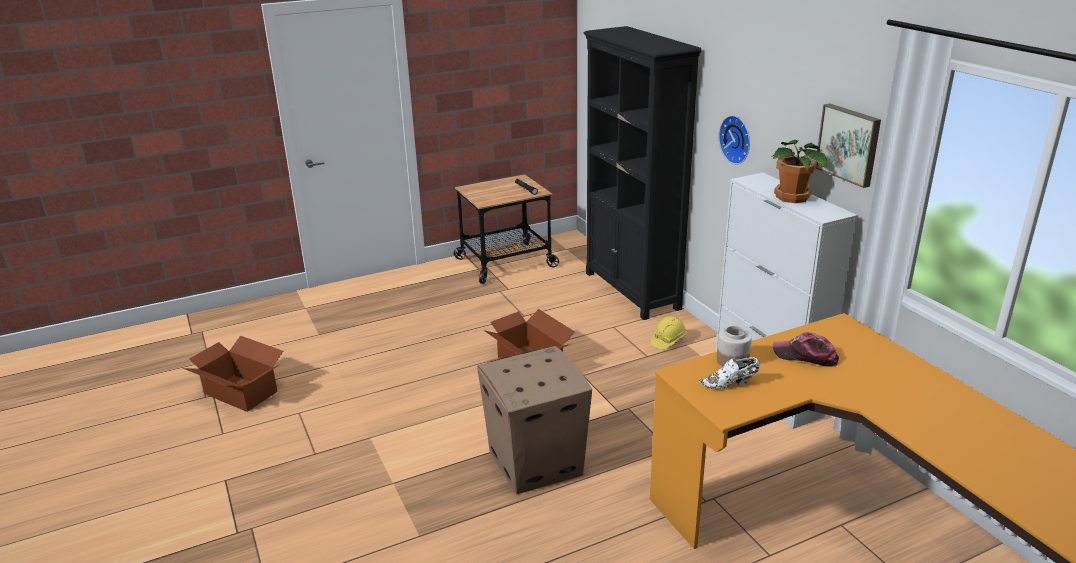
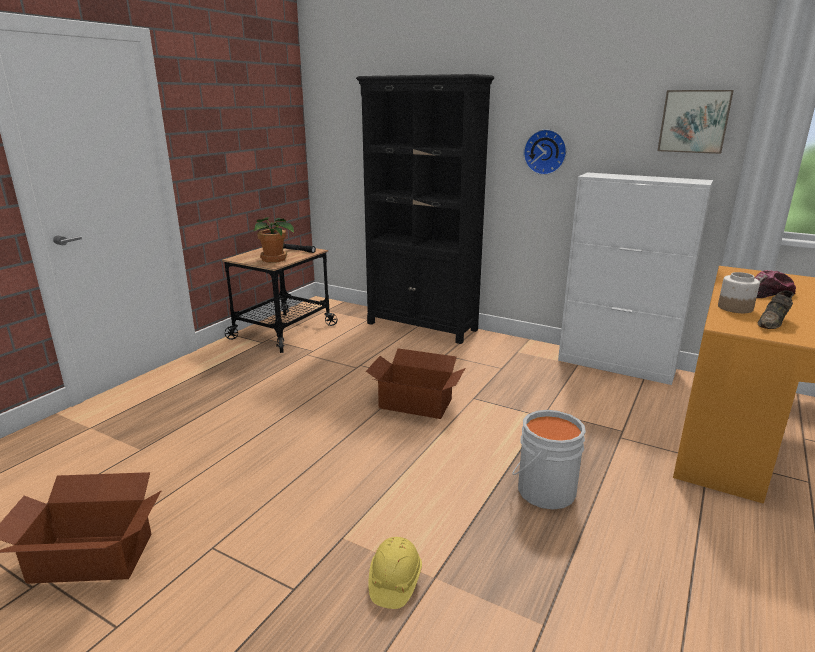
camera: 35 degrees left, 5 degrees down
(534, 464) = (543, 489): cardboard box -> grey bucket
(668, 341) = (500, 353): yellow hard hat -> yellow hard hat (394, 581)
(730, 384) = (773, 323): white shoe -> brown shoe
(792, 198) = (649, 178): potted plant -> potted plant (274, 259)

